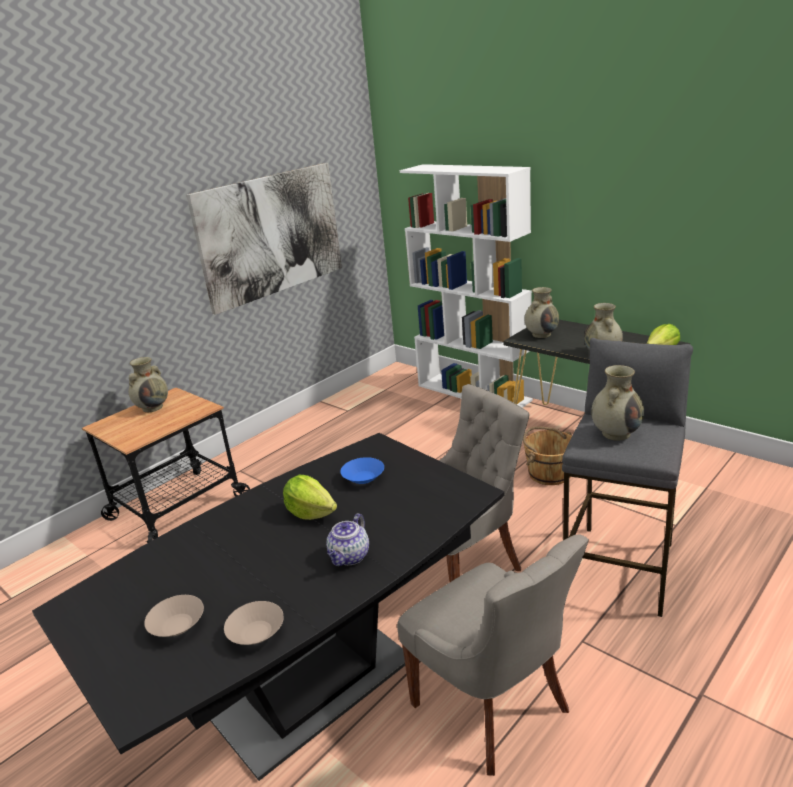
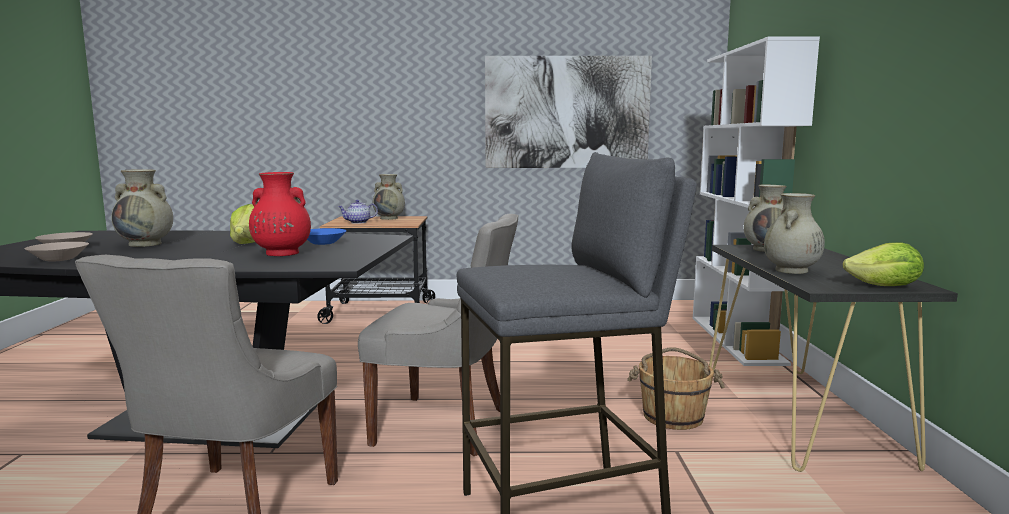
camera: 45 degrees right, 15 degrees down
(349, 557) = (186, 258): teapot -> teapot (358, 222)
(388, 507) = (281, 253): none -> red vase
(616, 433) = (539, 269): beige vase -> beige vase (146, 244)

